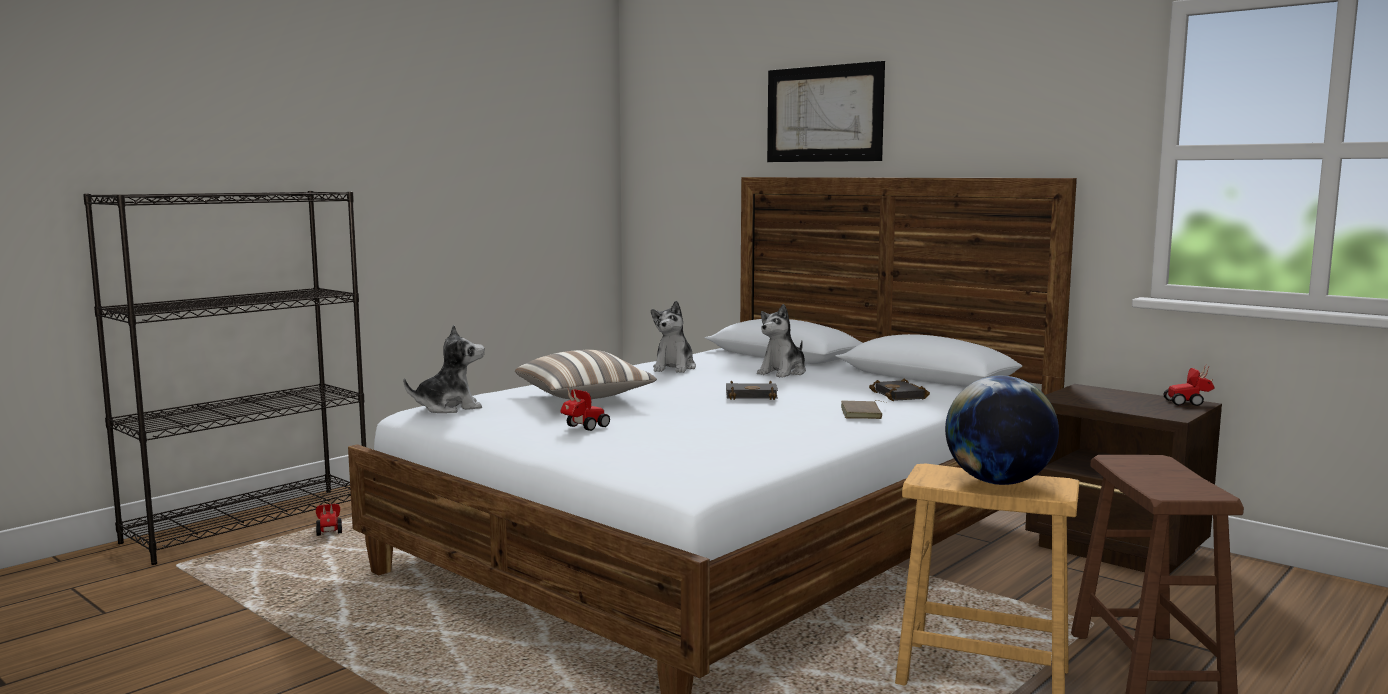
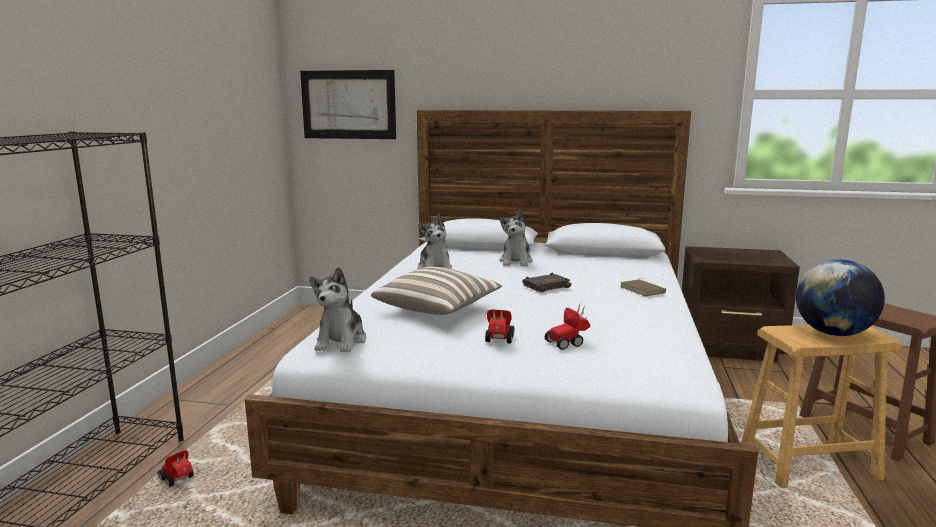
camera: 30 degrees left, 5 degrees up
(449, 408) = (341, 341): plush toy -> plush toy turned 150 degrees clockwise
(823, 114) = (485, 61): picture -> picture (348, 104)
(901, 396) = (629, 271): black book -> none
(1189, 403) = (768, 252): toy car -> toy car (568, 343)

